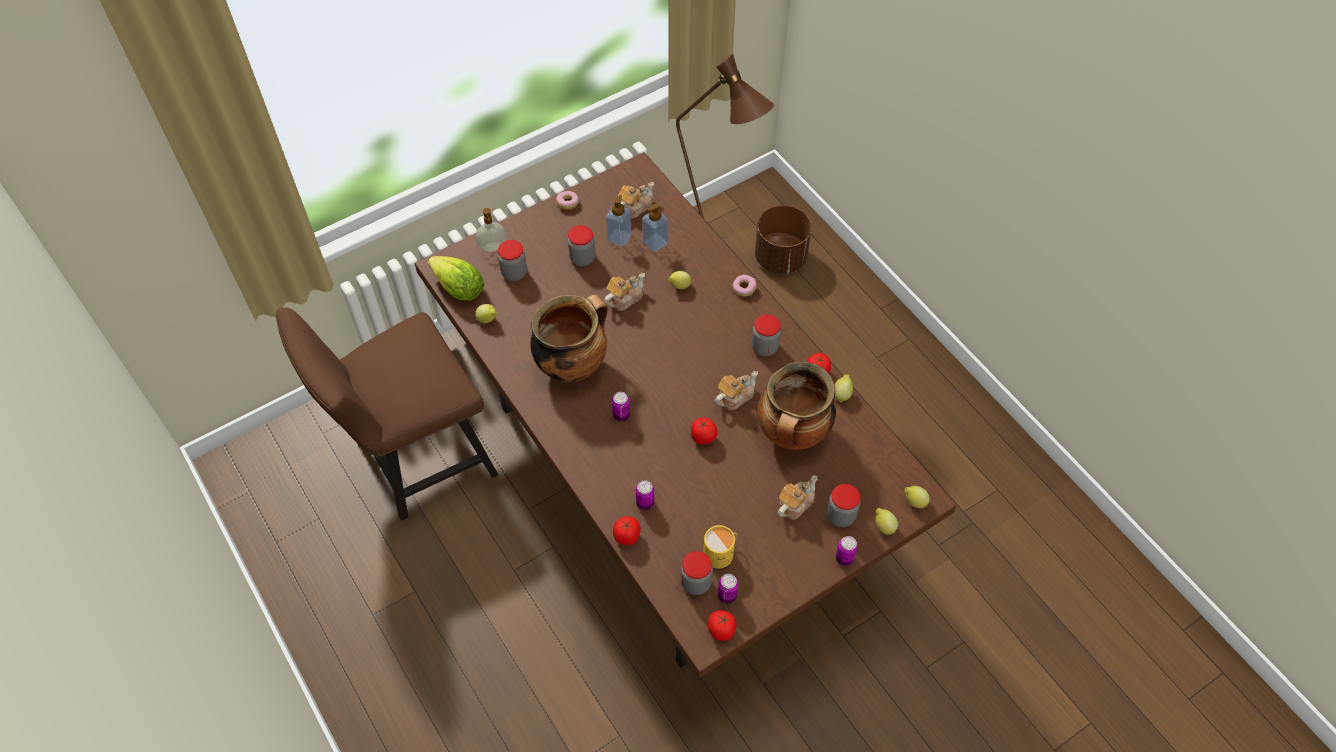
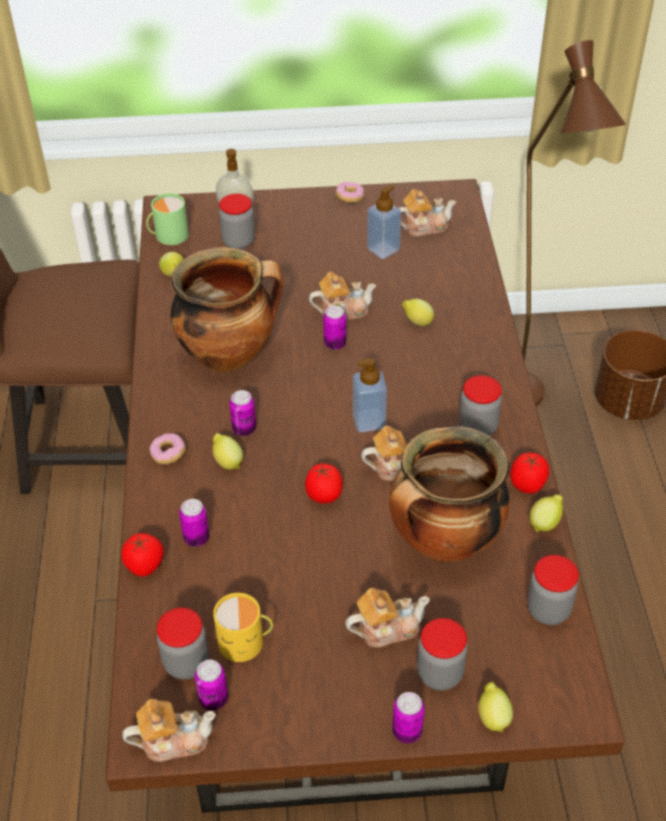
camera: 30 degrees right, 10 degrees down
(459, 289) = (168, 235): lettuce -> green mug
(582, 258) = (325, 254): jar -> jar (548, 610)
(636, 326) = (335, 343): none -> can
(655, 243) = (421, 269): soap dispenser -> soap dispenser (369, 421)
(721, 630) = (173, 740): tomato -> teapot
(744, 289) = (496, 354): donut -> donut (168, 454)
(914, 502) = (560, 705): lemon -> lemon (227, 462)

